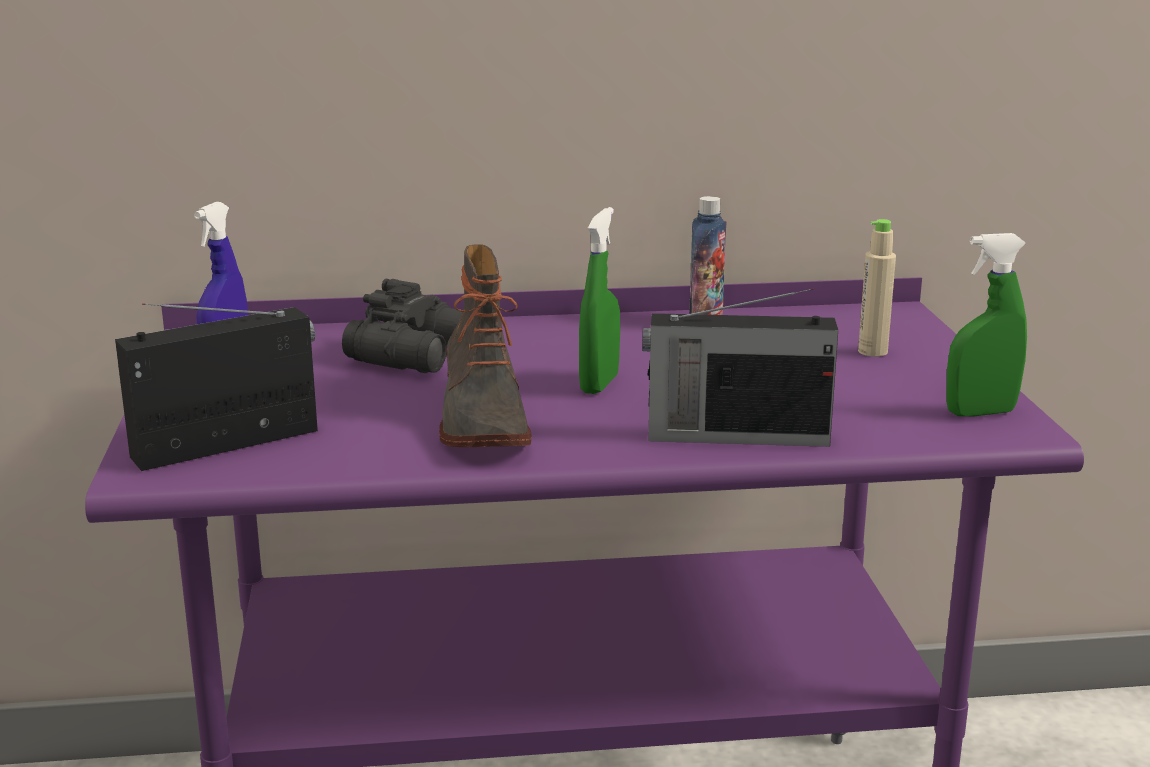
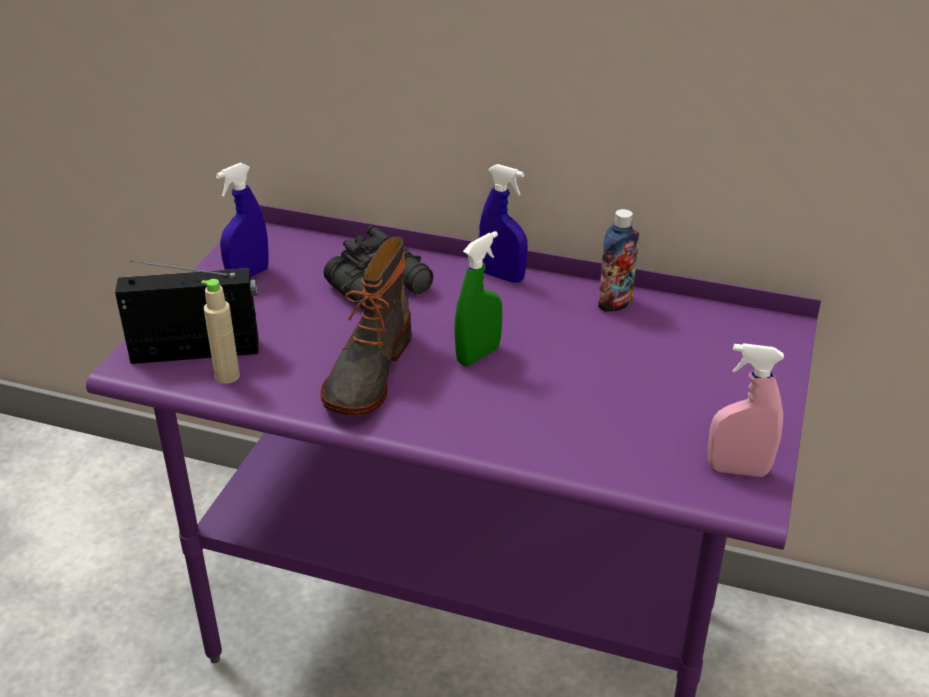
camera: 25 degrees right, 15 degrees up
(554, 323) = (502, 276): none -> blue spray bottle
(734, 435) = (526, 440): radio -> none
(872, 352) = (717, 372): beige bottle -> beige bottle (227, 376)
(980, 413) = (738, 470): green spray bottle -> pink spray bottle

